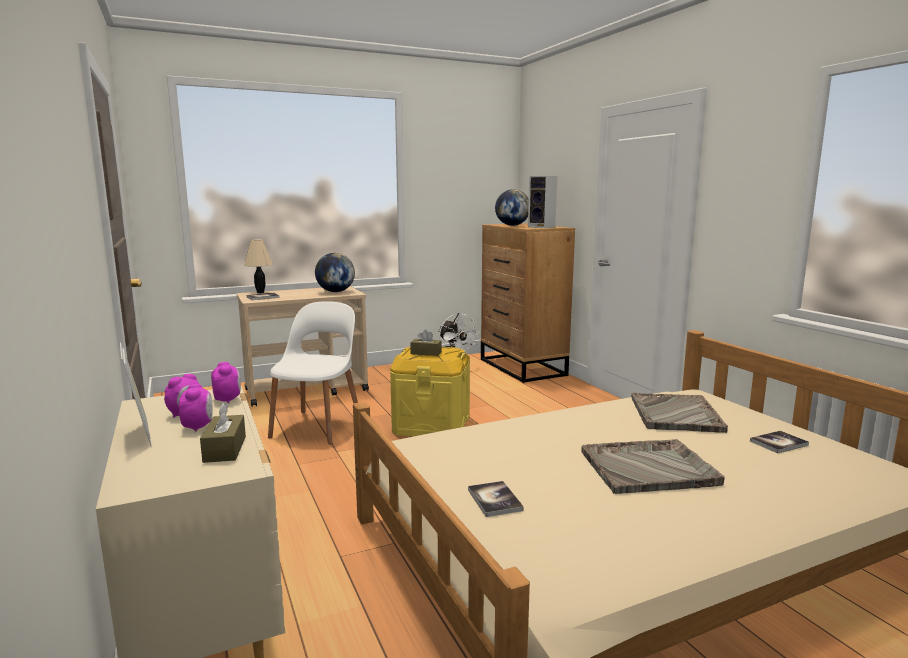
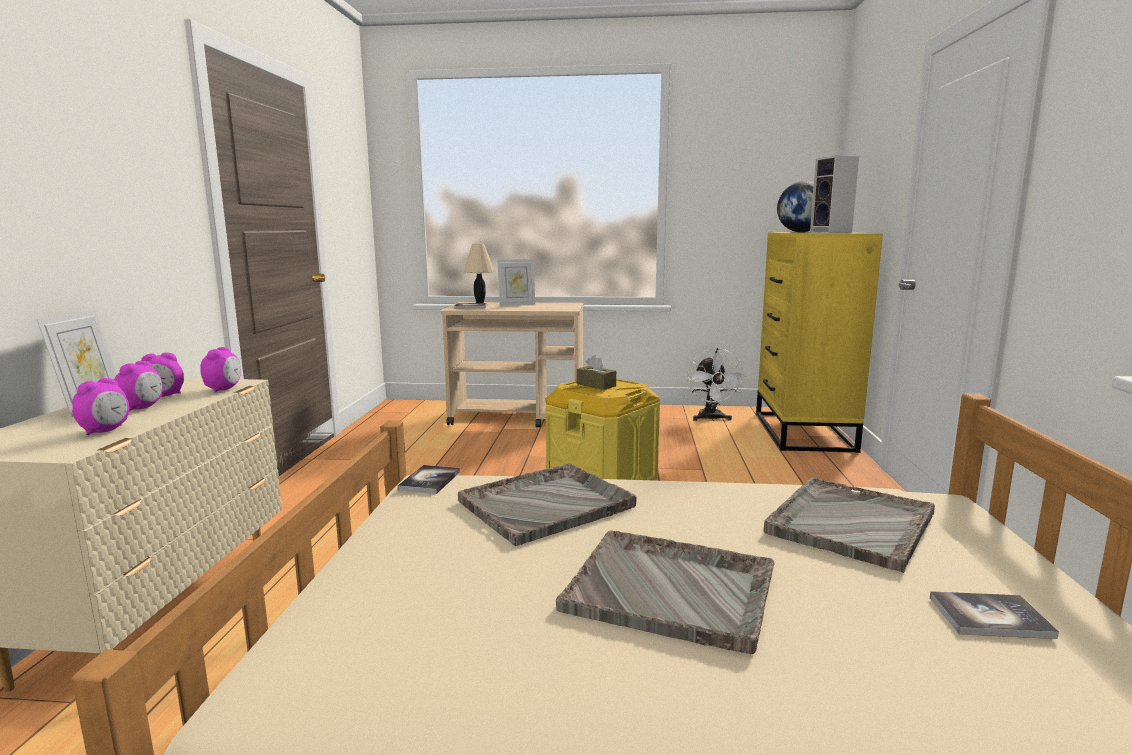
camera: 30 degrees right, 0 degrees up
(225, 449) = (105, 431): brown tissue box -> alarm clock
(299, 292) = (517, 304): none -> picture frame
(318, 426) = (482, 455): white chair -> none
(335, 292) = (553, 307): globe -> none
(494, 500) = (396, 570): book -> book (429, 481)
(513, 440) = (548, 504): none -> grey tray
(522, 367) = (803, 432): brown dresser -> yellow dresser

